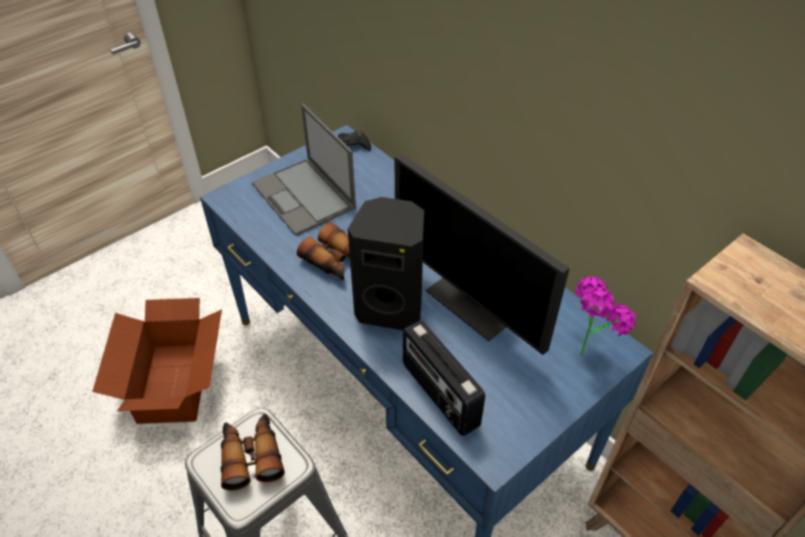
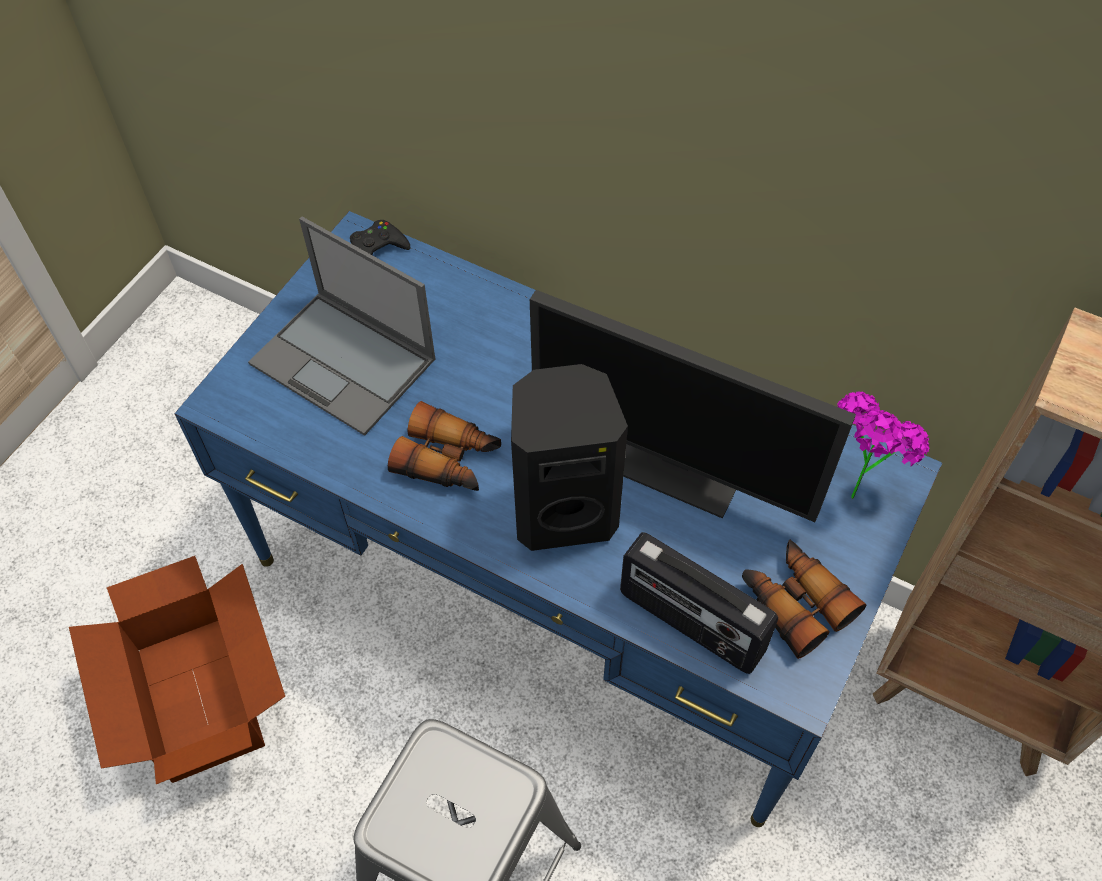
camera: 20 degrees left, 10 degrees up
(251, 455) = (448, 797): binoculars -> binoculars (795, 602)

